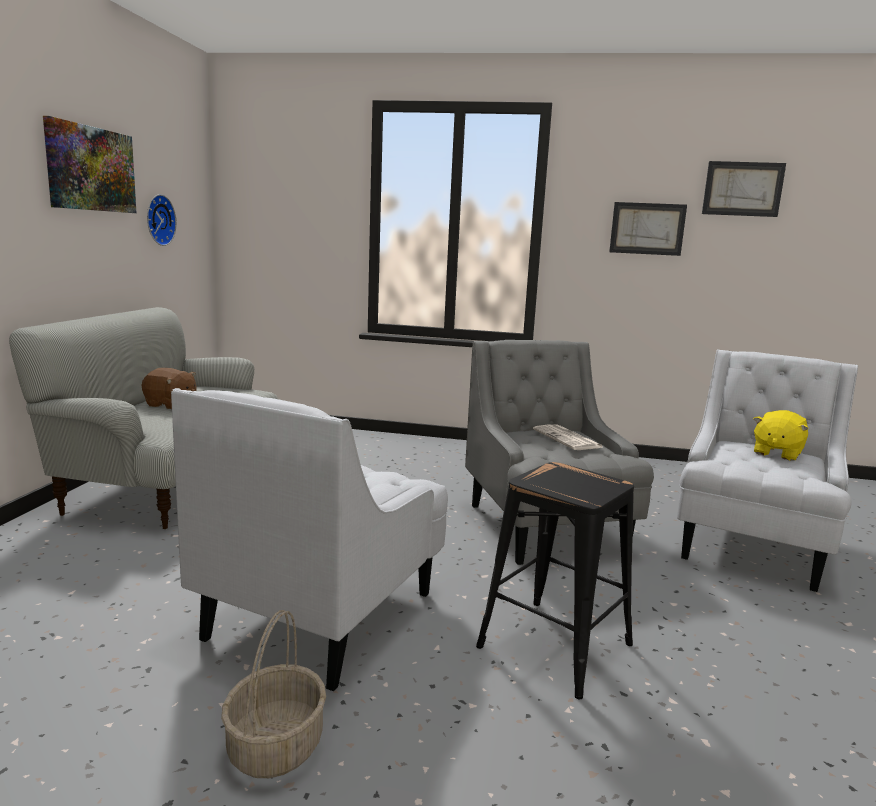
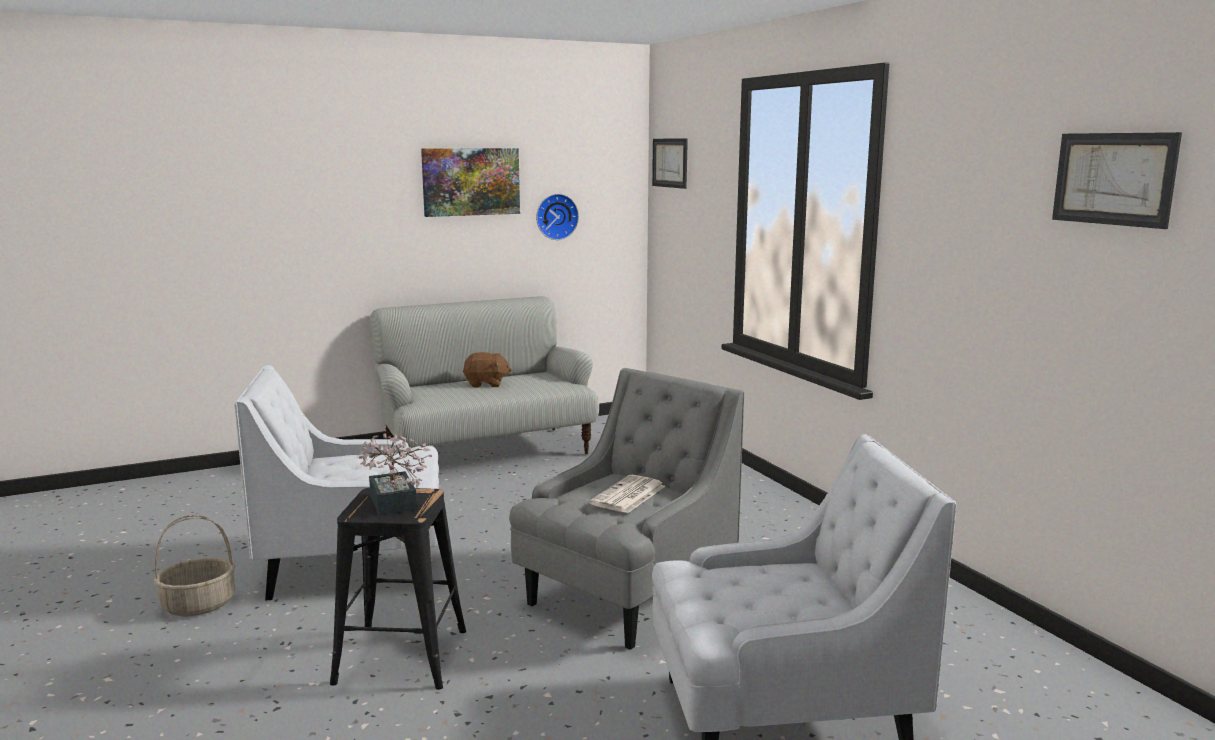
camera: 55 degrees right, 0 degrees up
(171, 405) = (486, 384): brown plush toy -> brown plush toy turned 75 degrees counterclockwise
(577, 482) = (393, 505): none -> potted plant
(647, 228) = (985, 239): picture -> picture (670, 163)
(776, 453) = (797, 594): yellow plush toy -> none

